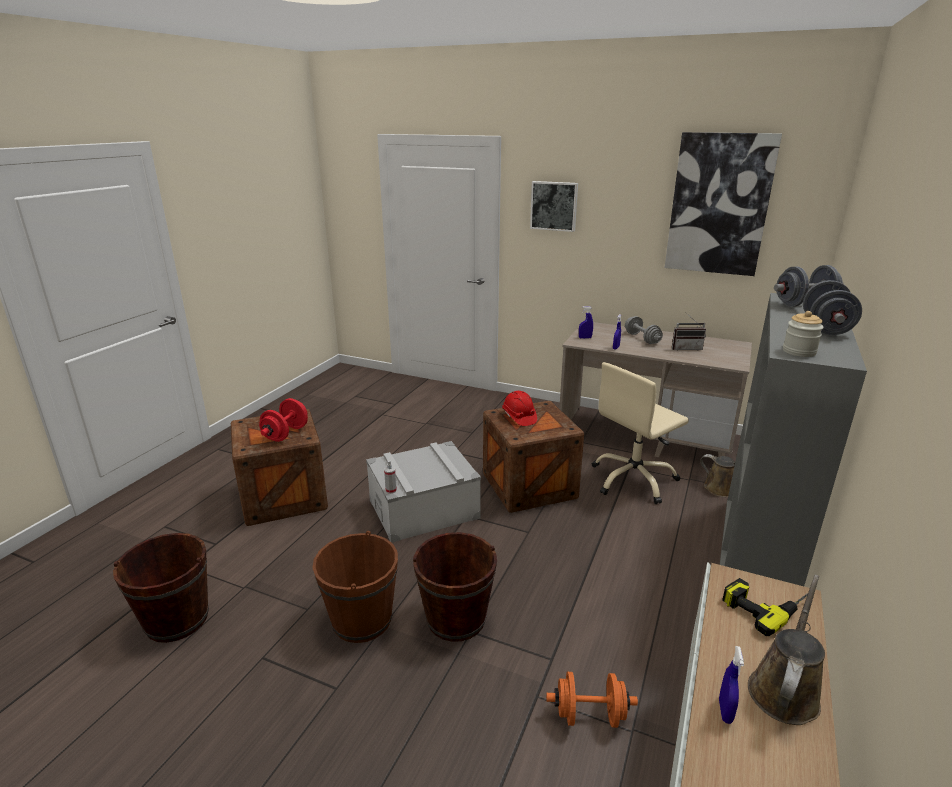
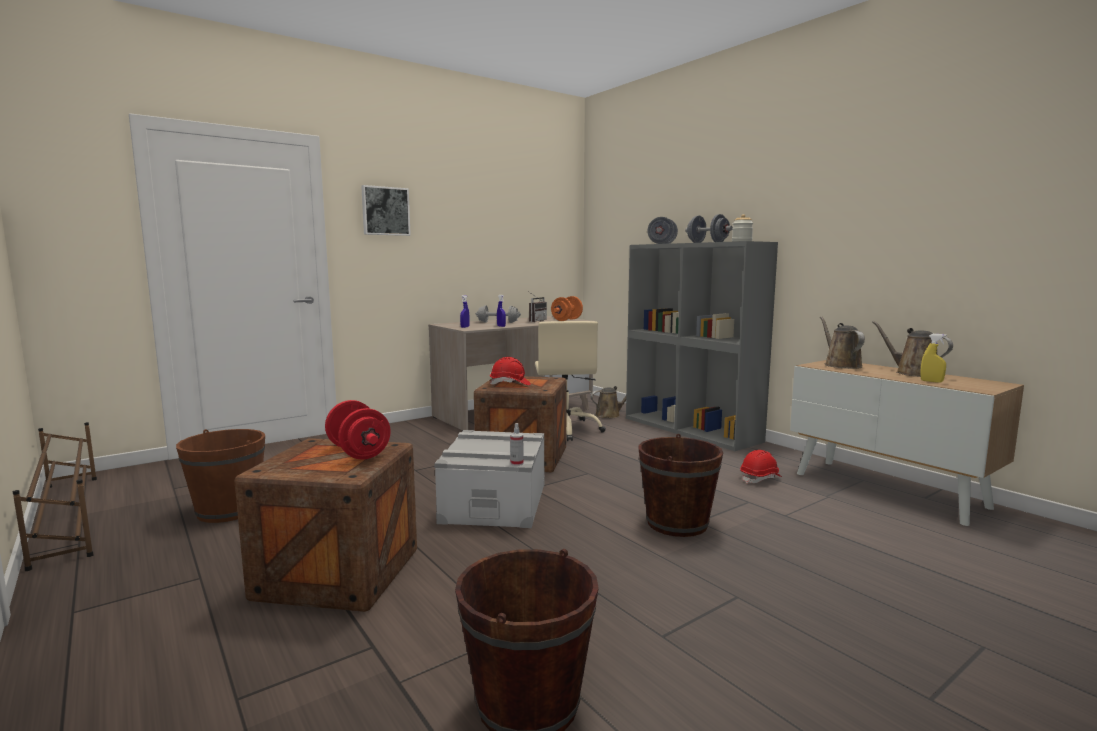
camera: 60 degrees left, 15 degrees down
(303, 392) = (68, 516): none -> brown shoe rack
(361, 620) = (644, 565): brown bucket -> brown bucket (228, 510)
(589, 715) = (810, 504): orange dumbbell -> orange dumbbell (567, 320)
(635, 657) = (760, 478): none -> red hard hat
(719, 205) = (516, 209): picture -> none
(725, 711) = (931, 381): blue spray bottle -> yellow spray bottle
(764, 604) = (840, 365): power drill -> brown watering can

